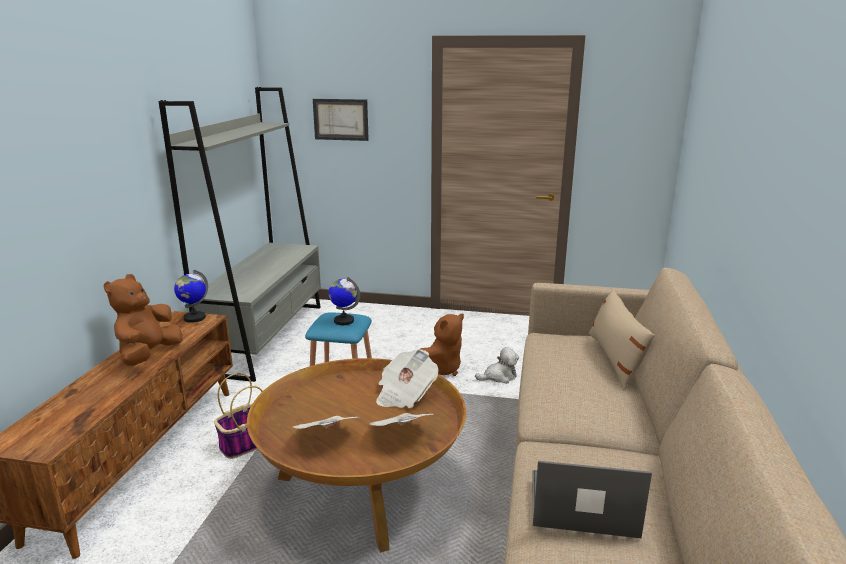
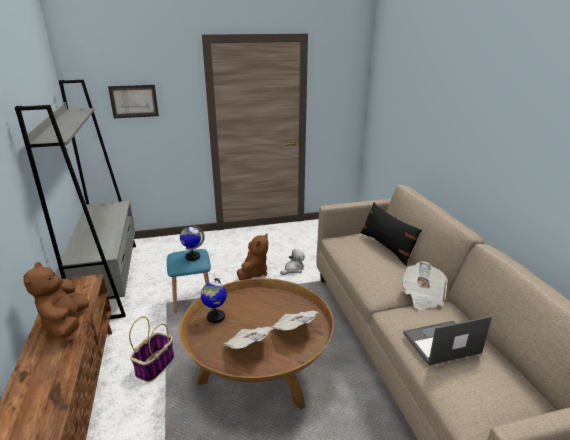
camera: 25 degrees left, 5 degrees up
(194, 318) = (77, 282): globe -> globe (215, 317)
(405, 394) = (274, 301): newspaper -> newspaper (422, 296)
(615, 360) = (387, 247): beige pillow -> black pillow

